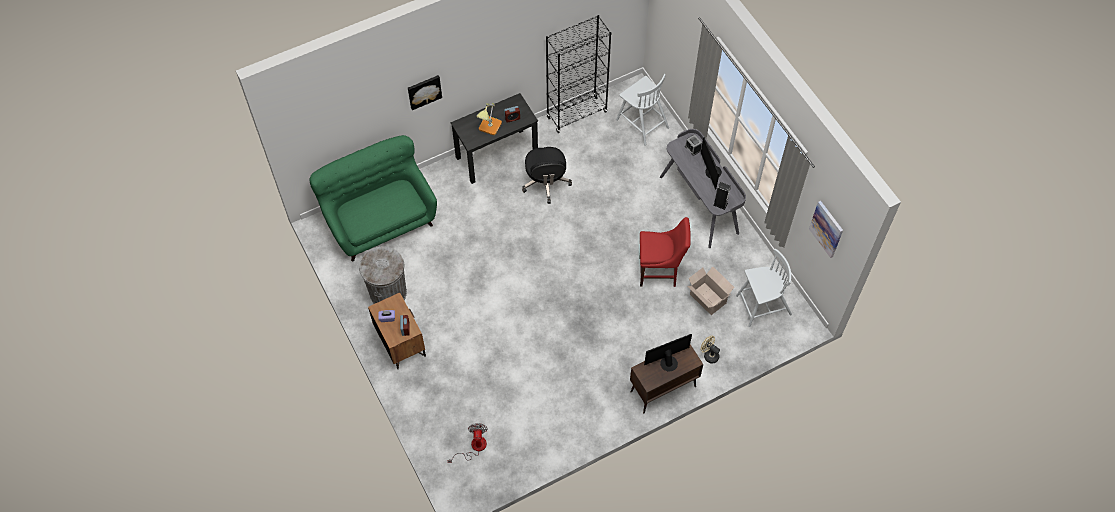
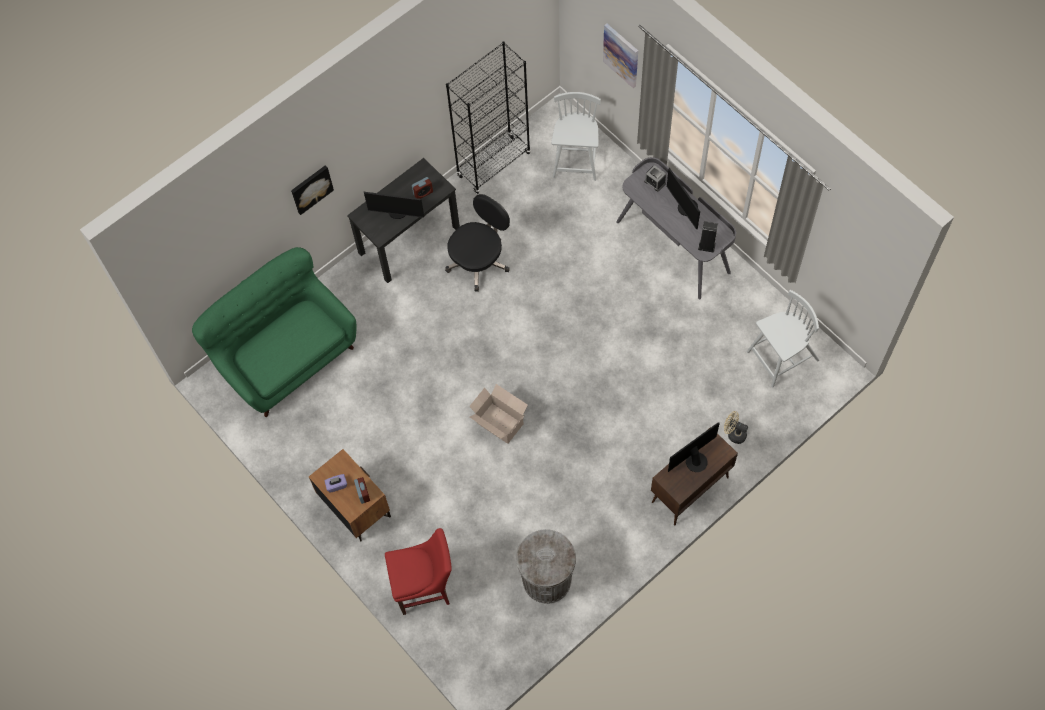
camera: 10 degrees left, 5 degrees up
(388, 293) = (322, 447): grey trash can -> grey trash can (547, 579)
(474, 447) = (481, 617): fan -> none
(489, 128) = (397, 212): table lamp -> monitor
(546, 183) = (479, 261): black office chair -> black office chair turned 120 degrees counterclockwise
(641, 123) = (576, 158): white chair -> white chair turned 120 degrees counterclockwise
(660, 272) = (648, 343): red chair -> red chair (425, 588)
(707, 298) = (713, 362): cardboard box -> cardboard box (499, 422)
(826, 229) = (853, 257): picture -> picture (621, 55)

